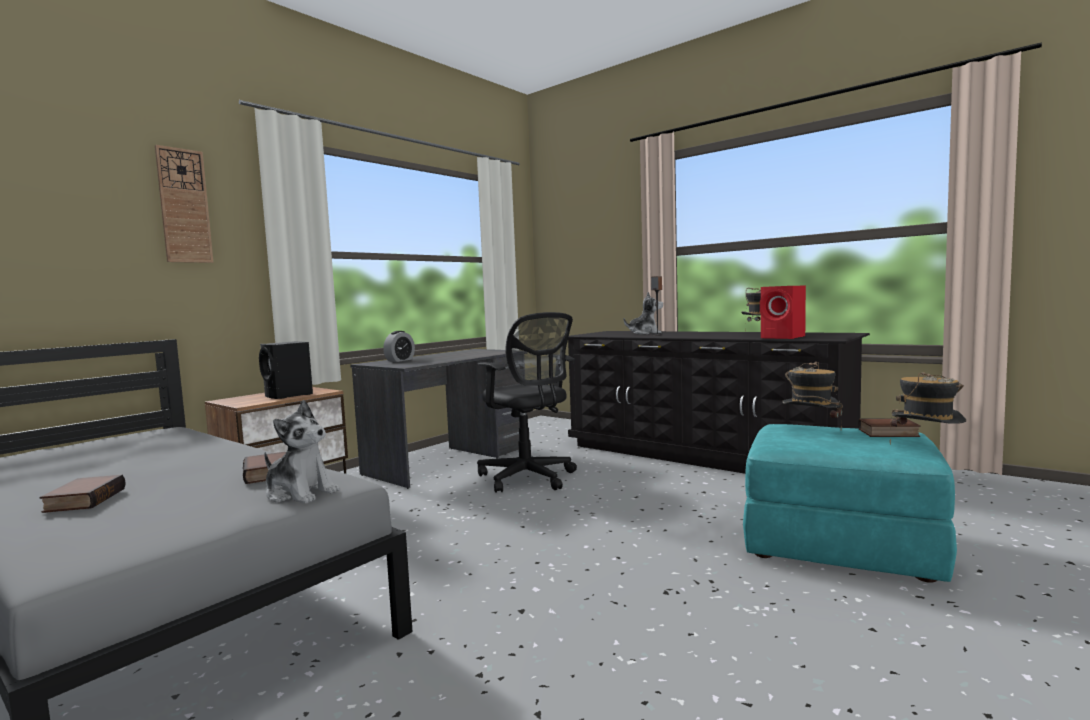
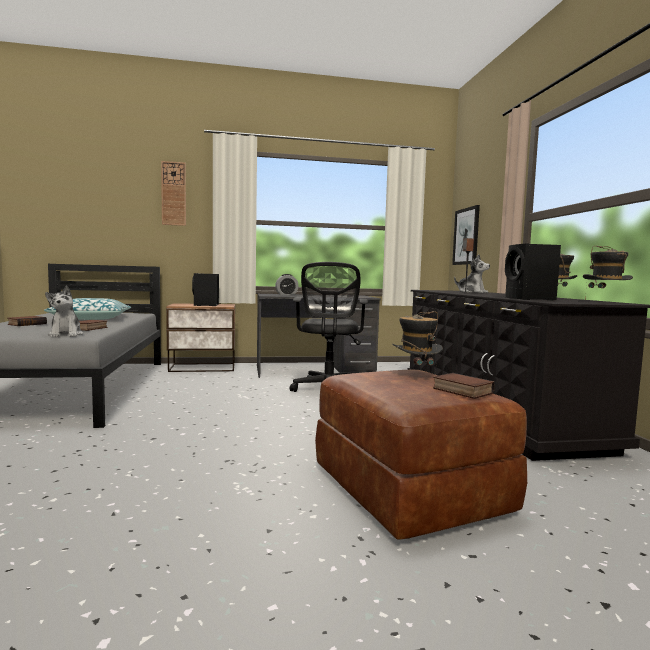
camera: 40 degrees right, 0 degrees up
(149, 459) = (91, 319): none -> pillow
(567, 268) = (466, 236): none -> picture
(784, 337) = (530, 299): red speaker -> black speaker
(841, 544) = (410, 490): turquoise ottoman -> brown ottoman
(926, 448) = (434, 403): hat -> hat (604, 302)

